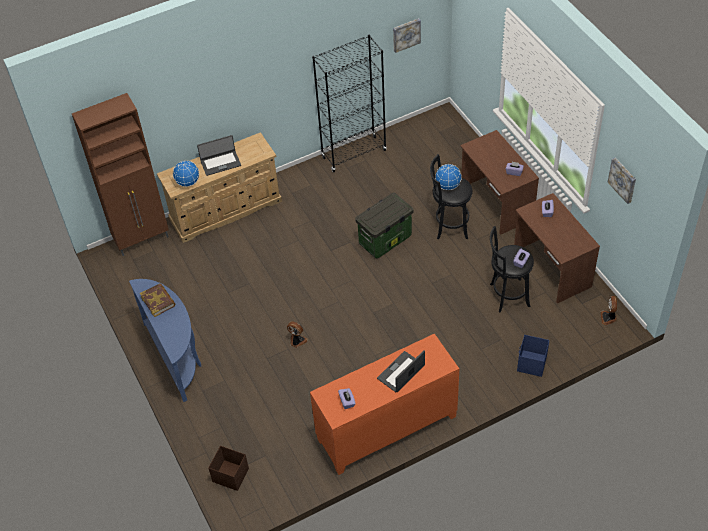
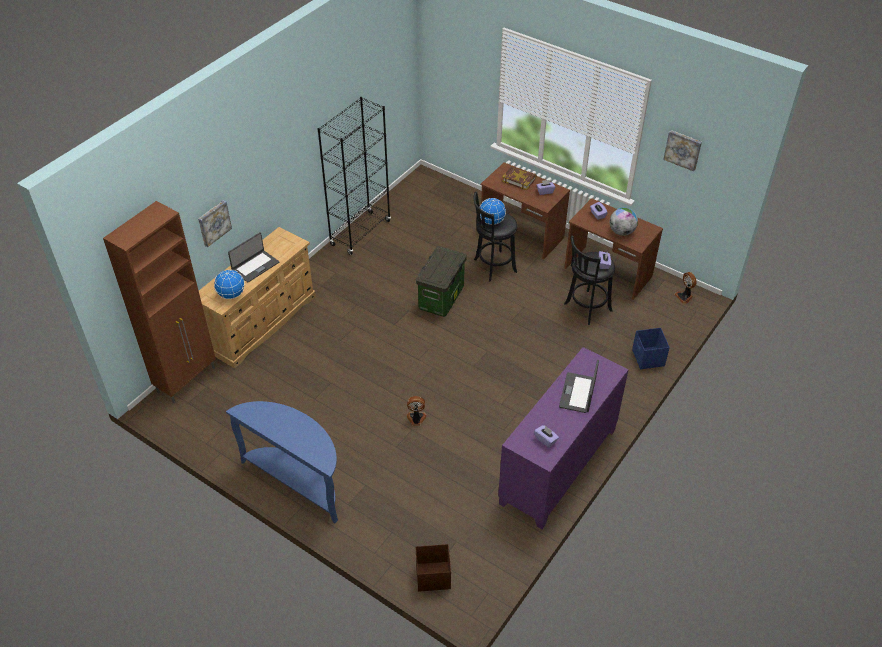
camera: 30 degrees left, 5 degrees down
(158, 301) = (273, 420): book -> book (519, 179)
(387, 428) = (559, 466): orange cabinet -> purple cabinet
(406, 34) = (387, 94): picture -> picture (213, 222)
(557, 236) = (621, 232): none -> globe

